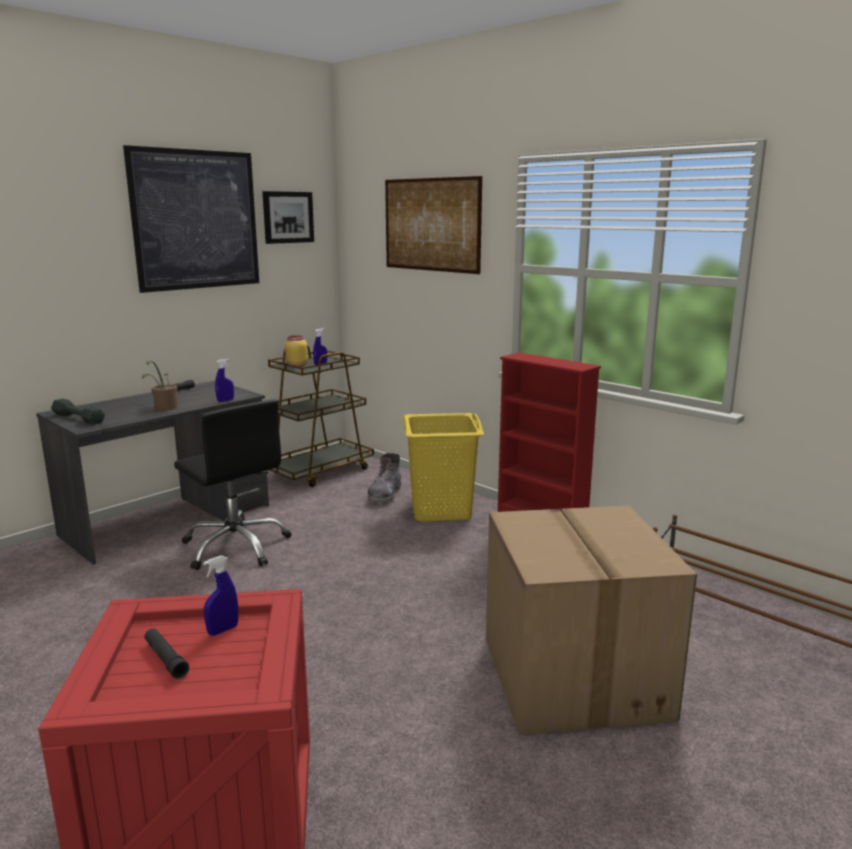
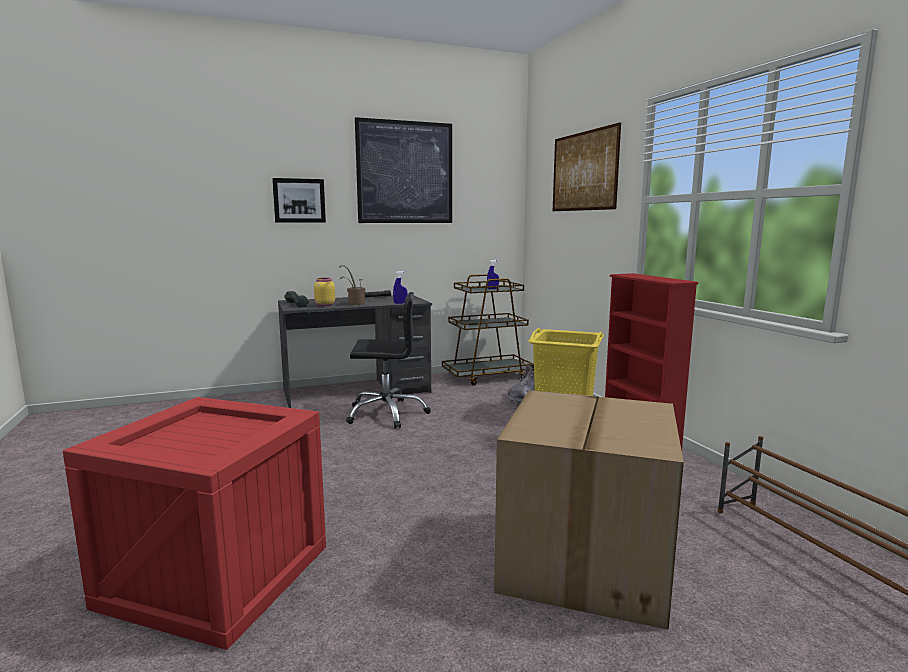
camera: 25 degrees right, 5 degrees down
(166, 659) = (186, 434): black flashlight -> none
(223, 630) = (242, 426): blue spray bottle -> none
(236, 546) = (386, 413): black office chair -> black office chair turned 75 degrees counterclockwise
(288, 217) = (480, 173): picture -> picture (299, 200)
(296, 366) = (473, 288): yellow jar -> yellow jar (324, 305)

